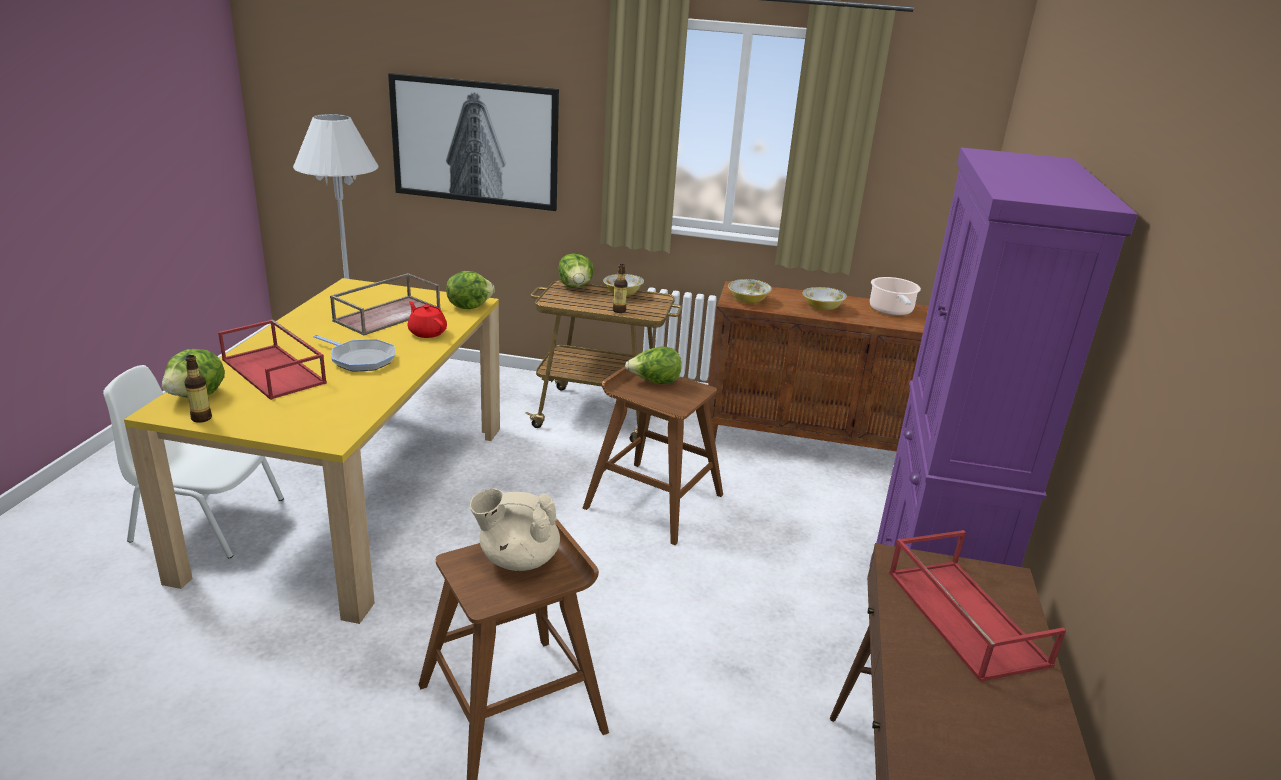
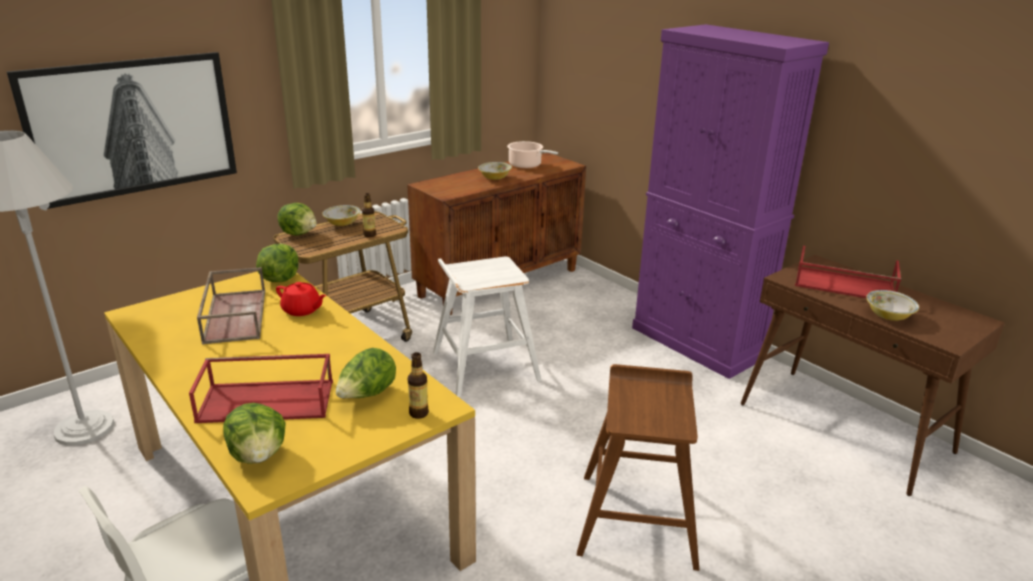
camera: 50 degrees left, 0 degrees up
(201, 418) = (313, 464): bottle -> bottle (419, 413)
(360, 359) = (308, 353): frying pan -> none
(427, 332) = (302, 310): red teapot -> red teapot turned 150 degrees counterclockwise
(517, 559) = (642, 399): beige teapot -> none
(652, 500) = (484, 366): brown stool -> white stool
(654, 382) = (471, 271): lettuce -> lettuce (367, 395)
(748, 300) = (451, 190): bowl -> bowl (888, 316)

